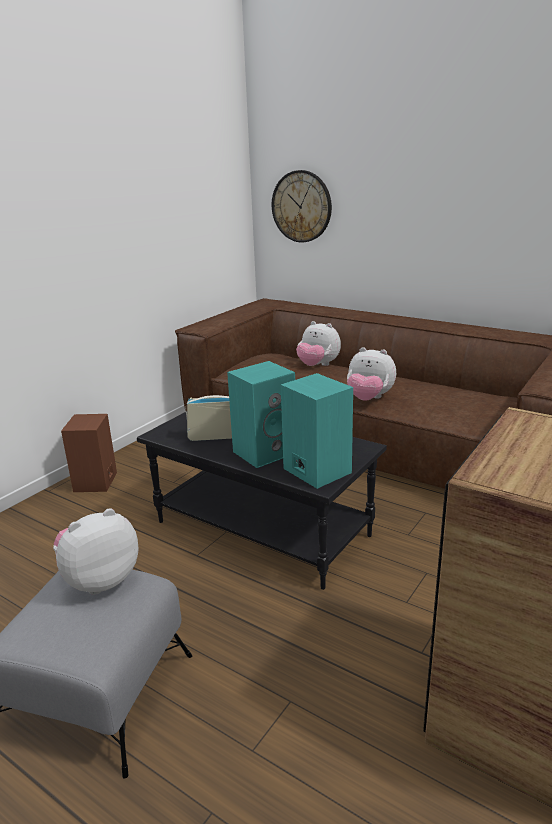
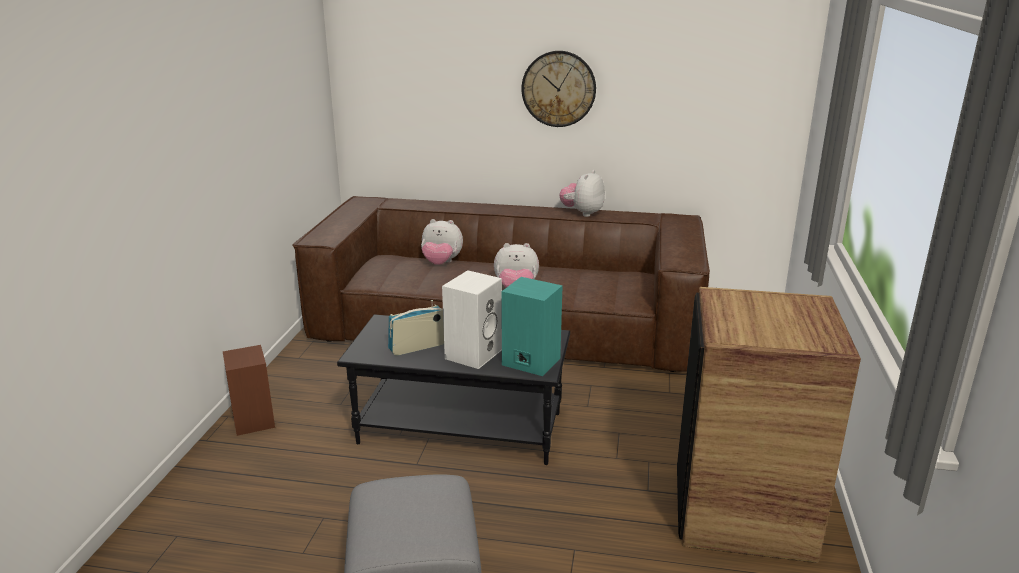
camera: 25 degrees left, 0 degrees up
(100, 580) = (407, 488): plush toy -> plush toy (582, 213)
(265, 451) = (473, 353): turquoise speaker -> white speaker
(301, 206) = (393, 100): wall clock -> wall clock (558, 89)

